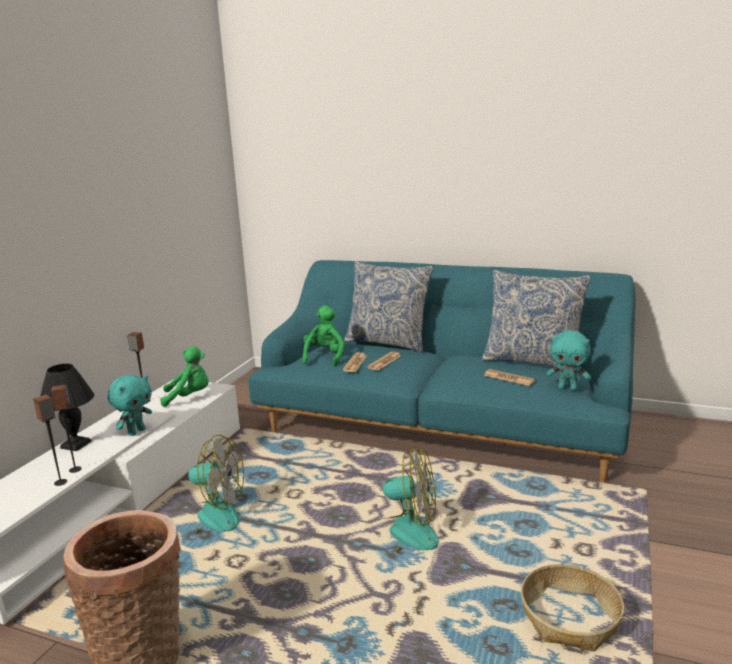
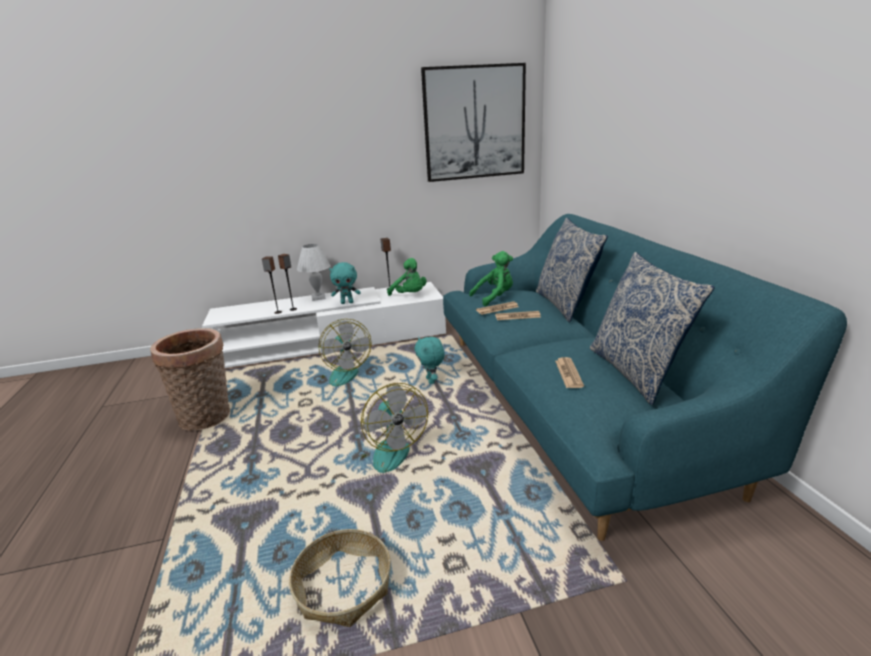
camera: 55 degrees right, 5 degrees up
(75, 445) = (318, 298): black table lamp -> white table lamp
(187, 175) = (474, 123): none -> picture
(568, 388) = (600, 411): turquoise plush toy -> turquoise plush toy (431, 381)

